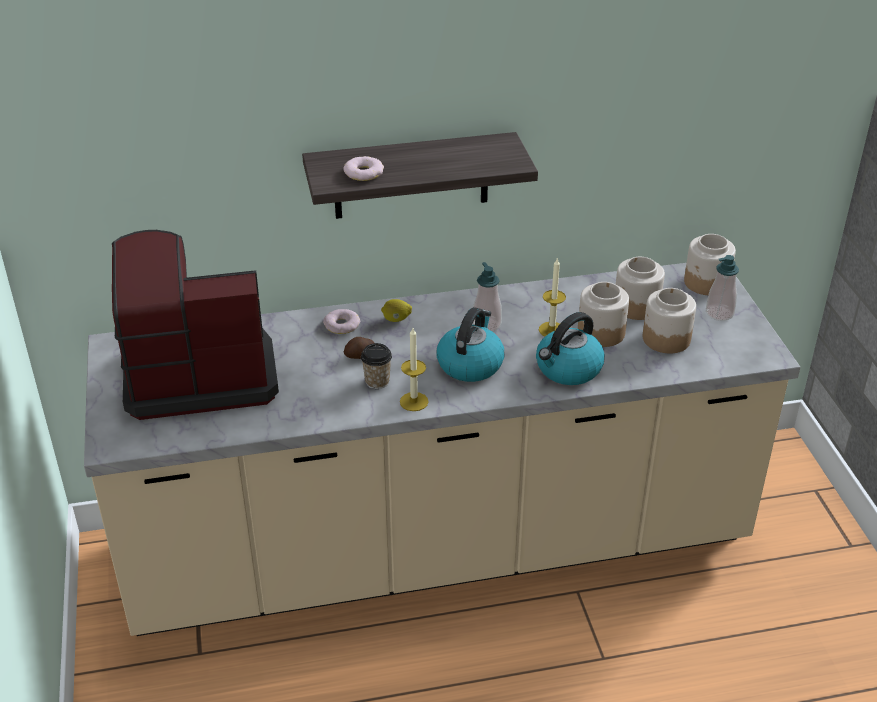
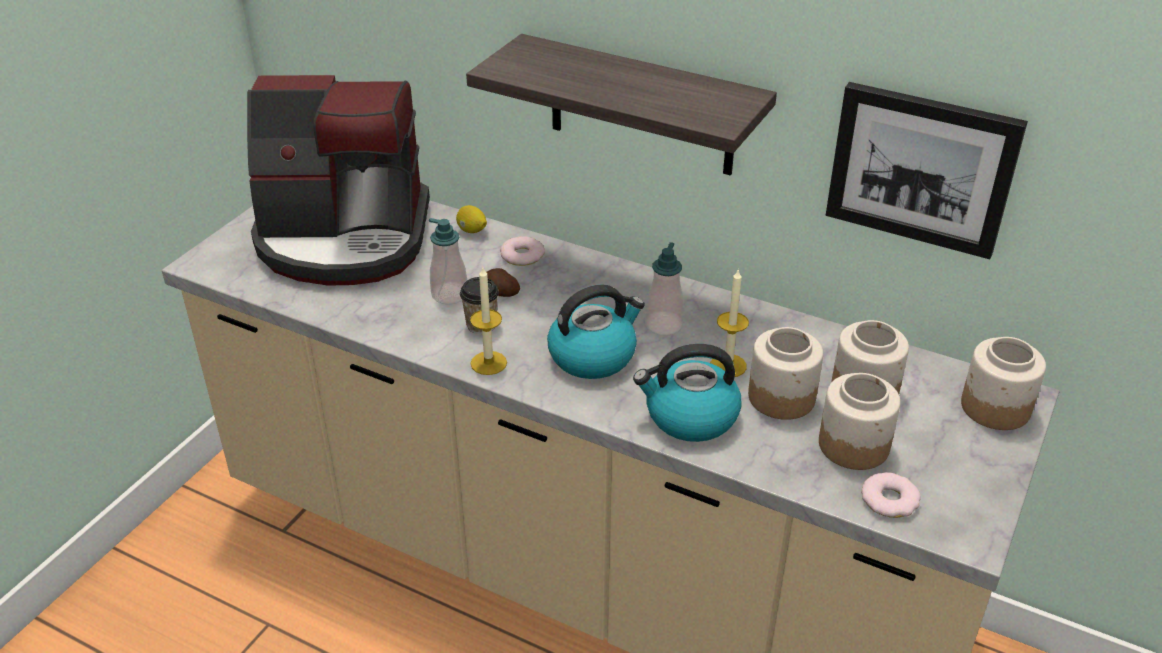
camera: 40 degrees right, 0 degrees up
(199, 374) = (344, 239): coffee machine -> coffee machine turned 150 degrees clockwise
(364, 173) = (546, 71): donut -> donut (889, 500)
(396, 319) = (580, 275): lemon -> lemon (472, 231)
(620, 149) = (921, 168): none -> picture
(719, 313) = (966, 451): soap dispenser -> soap dispenser (449, 294)

